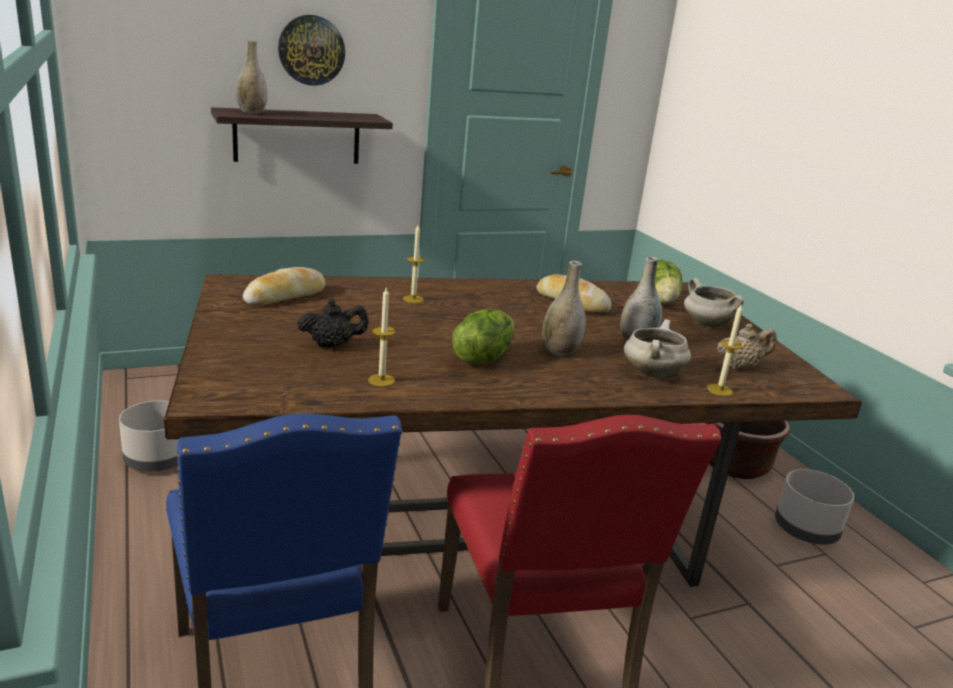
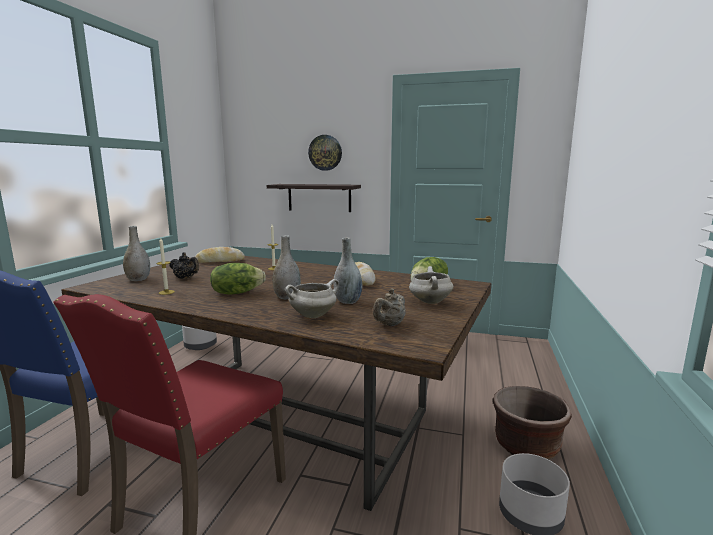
camera: 40 degrees right, 10 degrees down
(252, 112) = (289, 184): grey vase -> grey vase (138, 279)
(720, 390) = (335, 331): candle -> none
(740, 367) = (389, 324): beige teapot -> beige teapot turned 105 degrees clockwise

